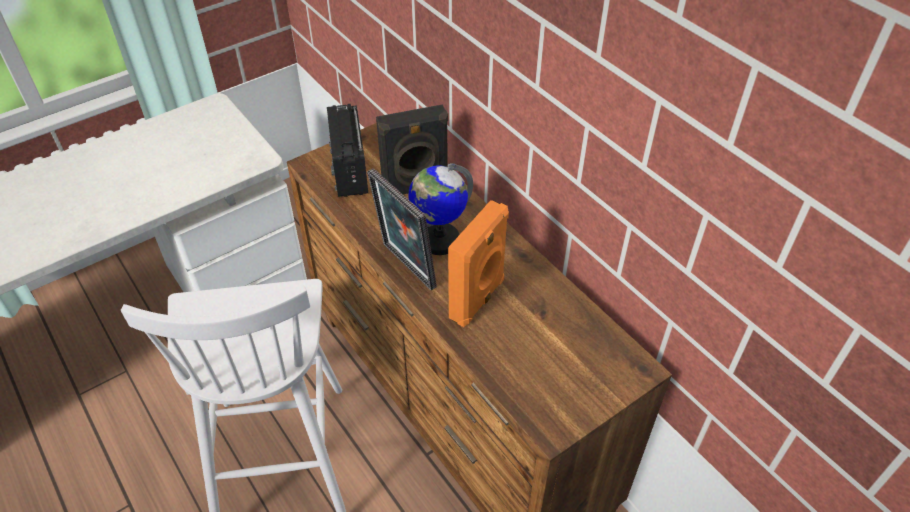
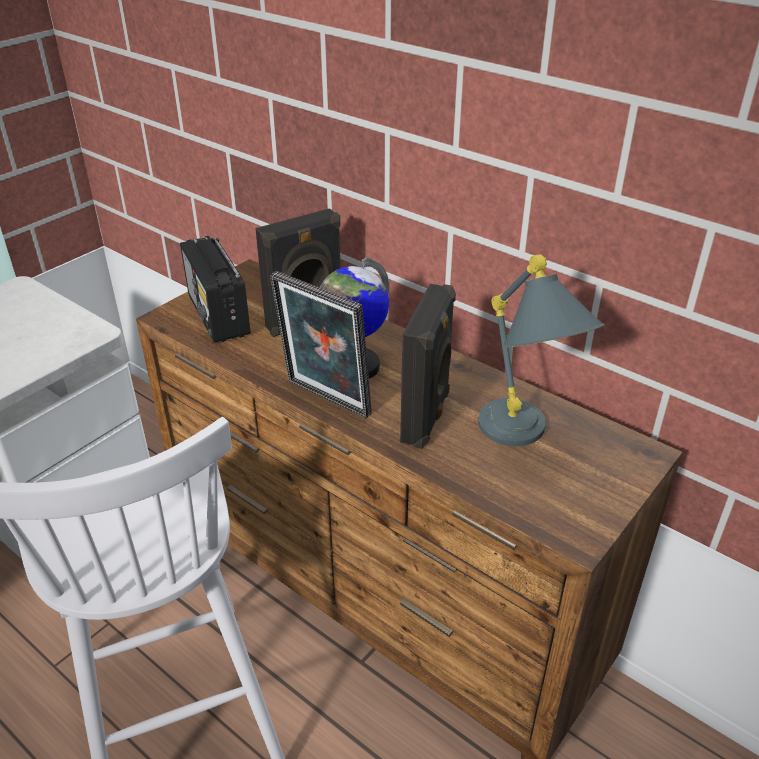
camera: 15 degrees left, 10 degrees down
(478, 299) = (427, 417): orange speaker -> black speaker
(546, 336) = (523, 440): none -> grey table lamp

